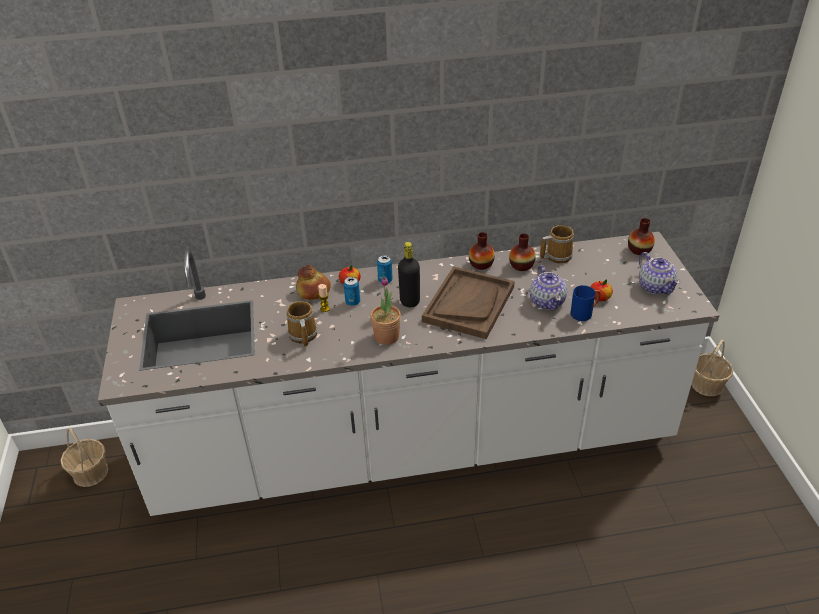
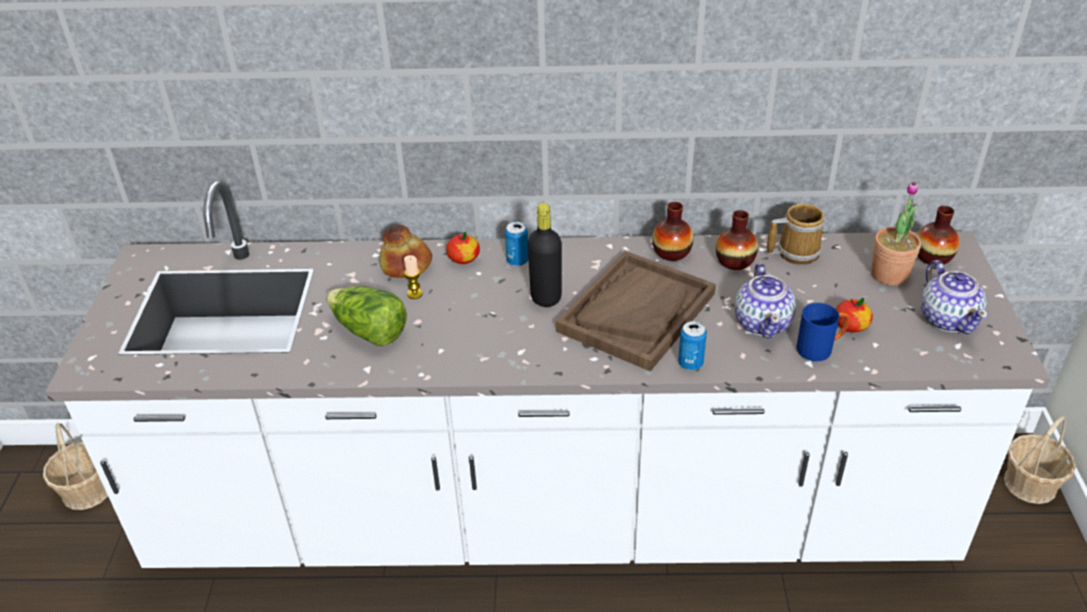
camera: 10 degrees right, 0 degrees up
(302, 335) = (369, 331): mug -> lettuce
(353, 302) = (459, 288): can -> can (690, 363)
(386, 336) = (495, 348): potted plant -> potted plant (889, 275)

